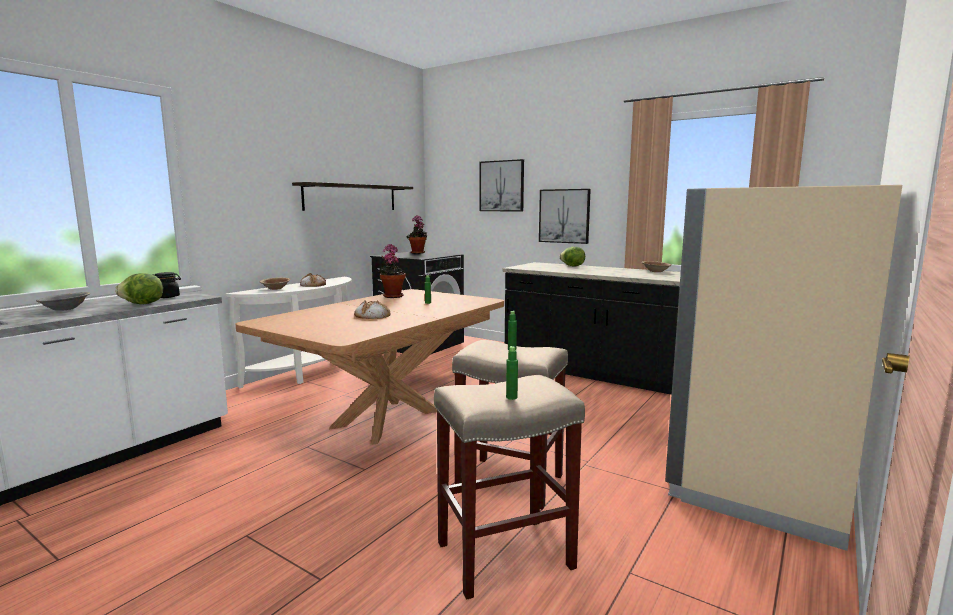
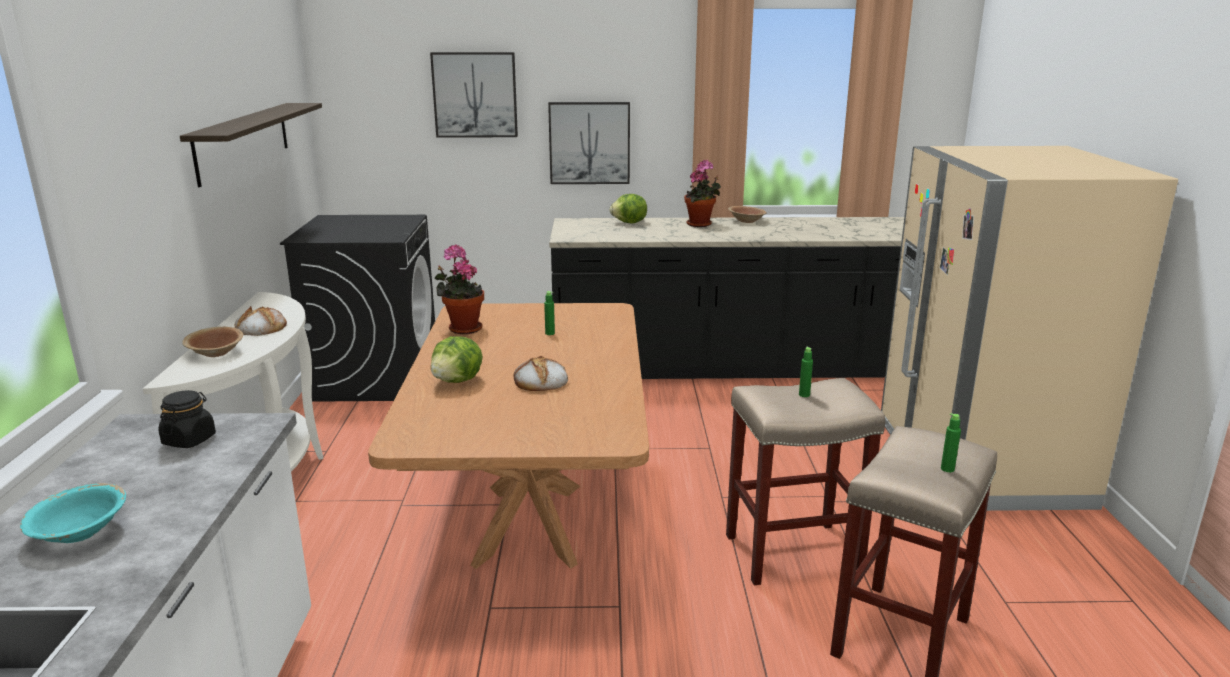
camera: 35 degrees left, 10 degrees up
(65, 309) = (80, 532): grey bowl -> turquoise bowl
(143, 304) = (209, 473): lettuce -> lettuce (458, 381)
(418, 253) = (346, 222): potted plant -> potted plant (701, 225)

